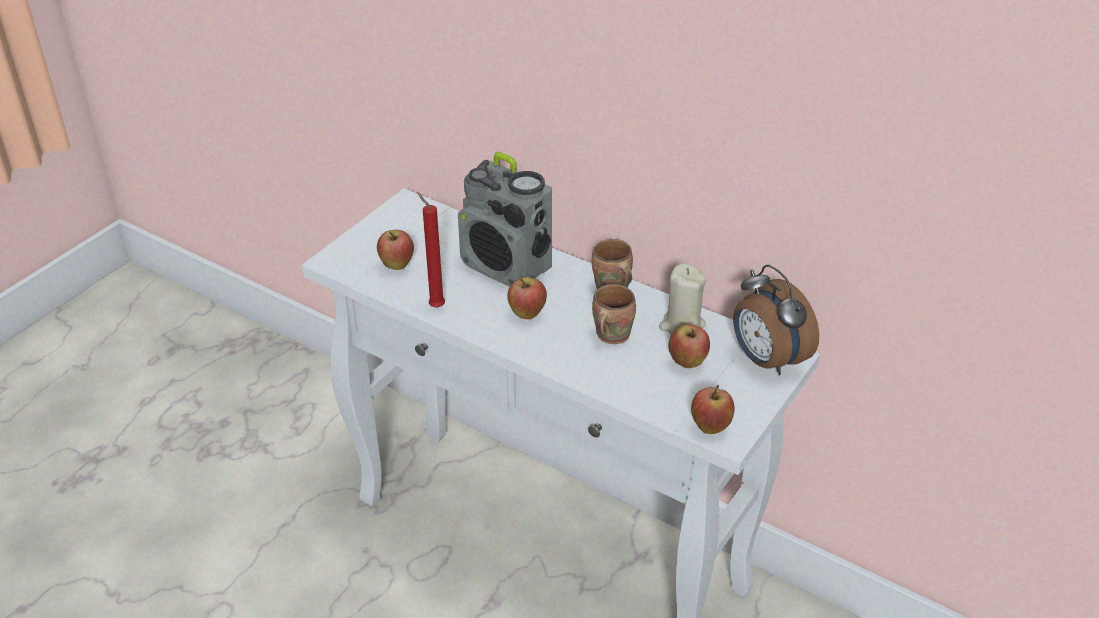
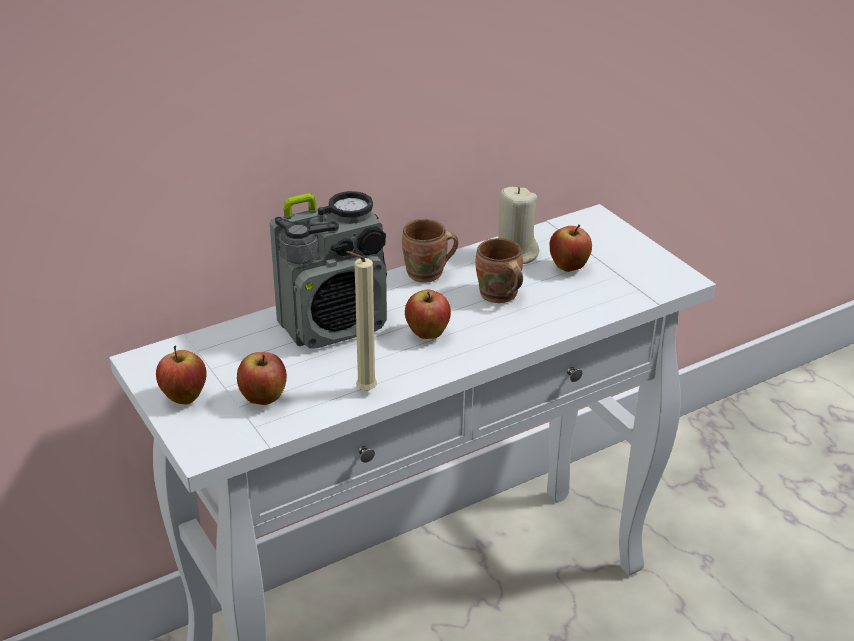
camera: 65 degrees left, 5 degrees down
(435, 306) = (363, 391): red candle -> beige candle
(710, 427) = (663, 283): apple -> apple (184, 398)
(766, 360) = (592, 229): alarm clock -> none

